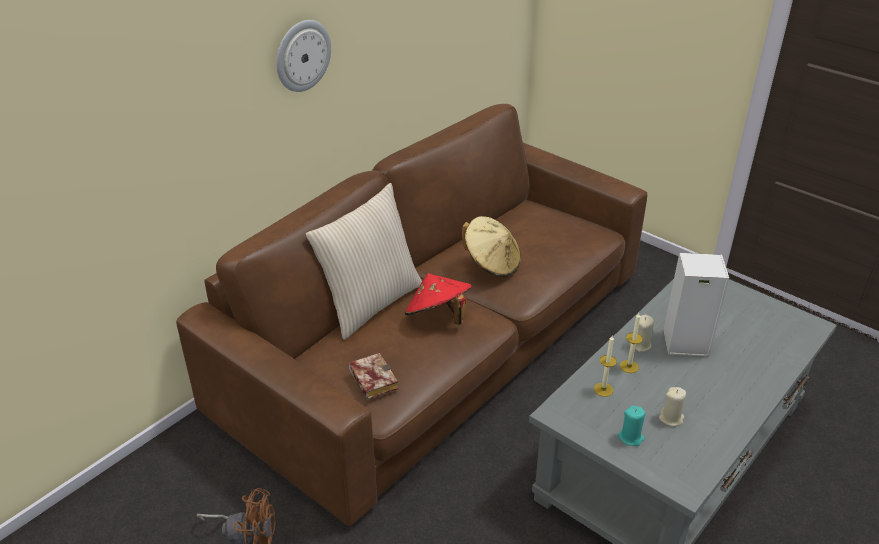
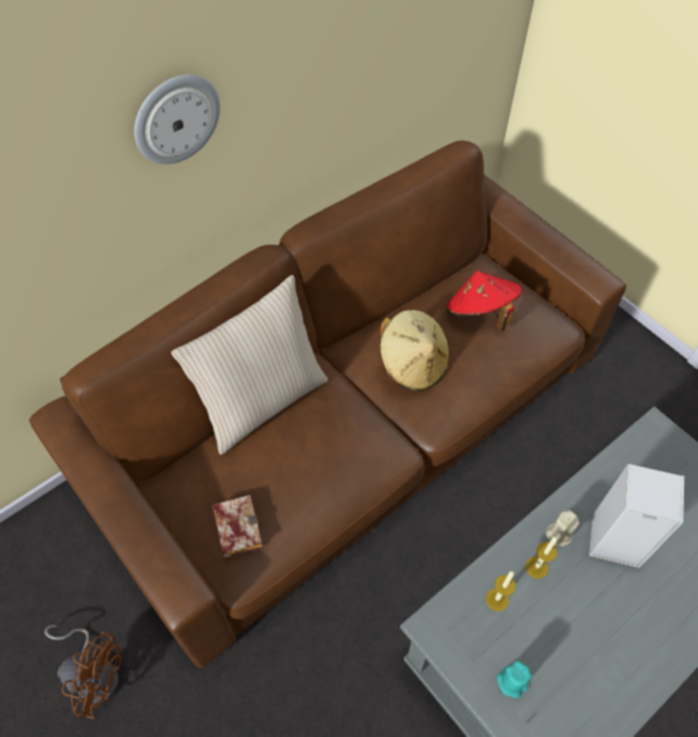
camera: 10 degrees right, 20 degrees up
(438, 317) = (332, 440): red hat -> red hat (480, 313)
(671, 418) = (568, 660): beige candle -> none

